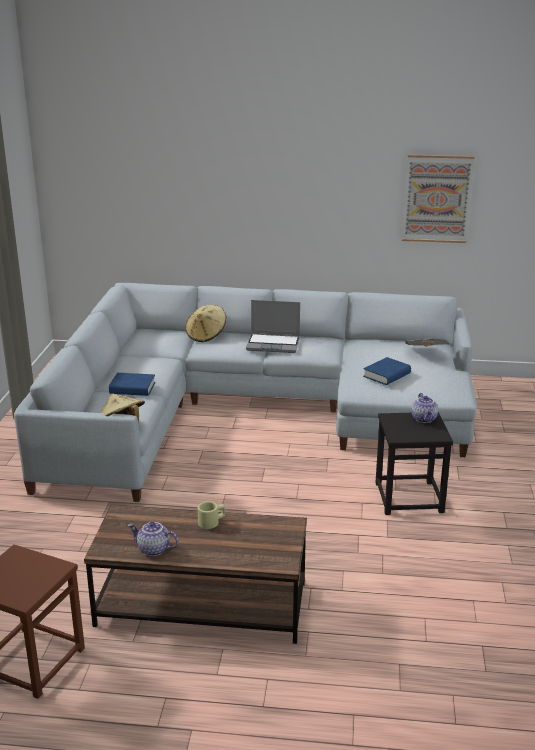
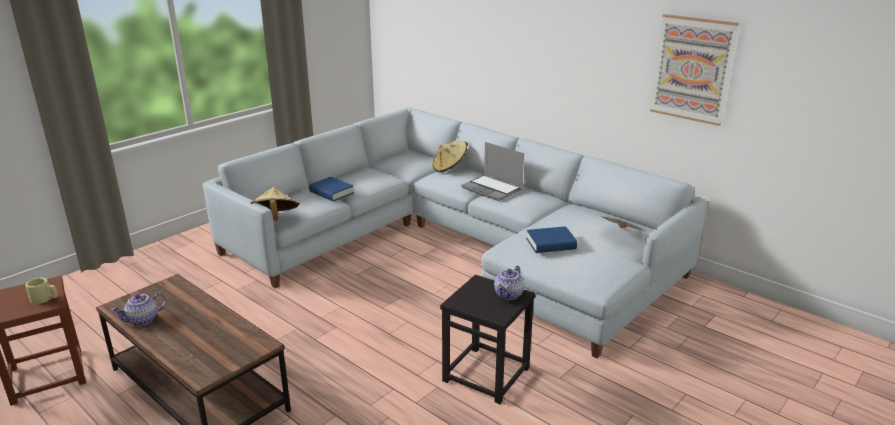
camera: 35 degrees right, 0 degrees up
(153, 550) = (142, 320): teapot -> teapot turned 90 degrees counterclockwise
(212, 522) = (213, 316): beige mug -> beige mug (45, 299)

